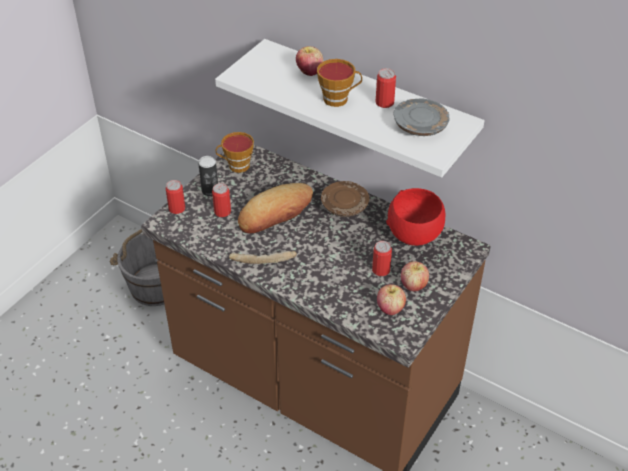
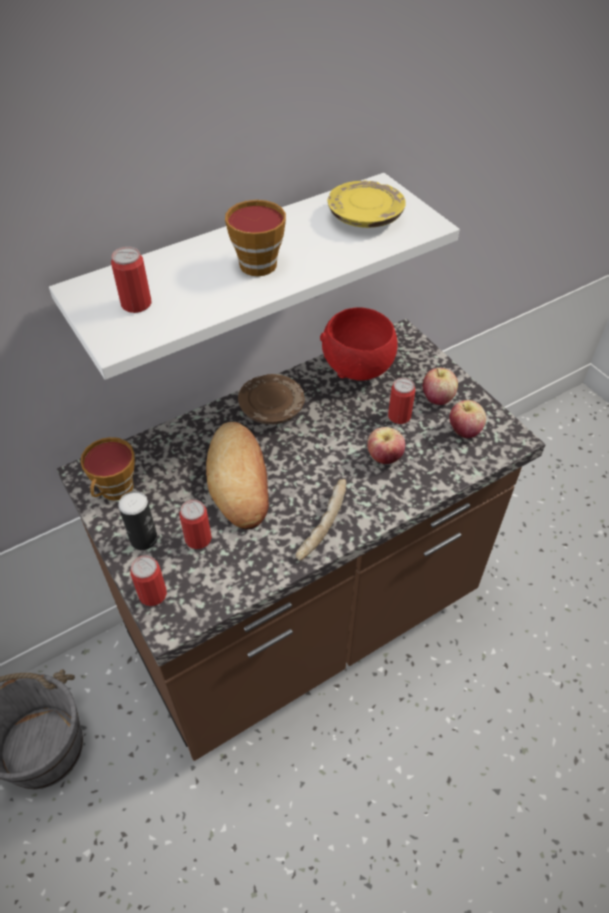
camera: 65 degrees left, 5 degrees up
(309, 72) = (176, 268): apple -> apple (384, 457)
(384, 103) = (298, 228): can -> can (136, 304)
(420, 125) = (364, 217): grey plate -> yellow plate

